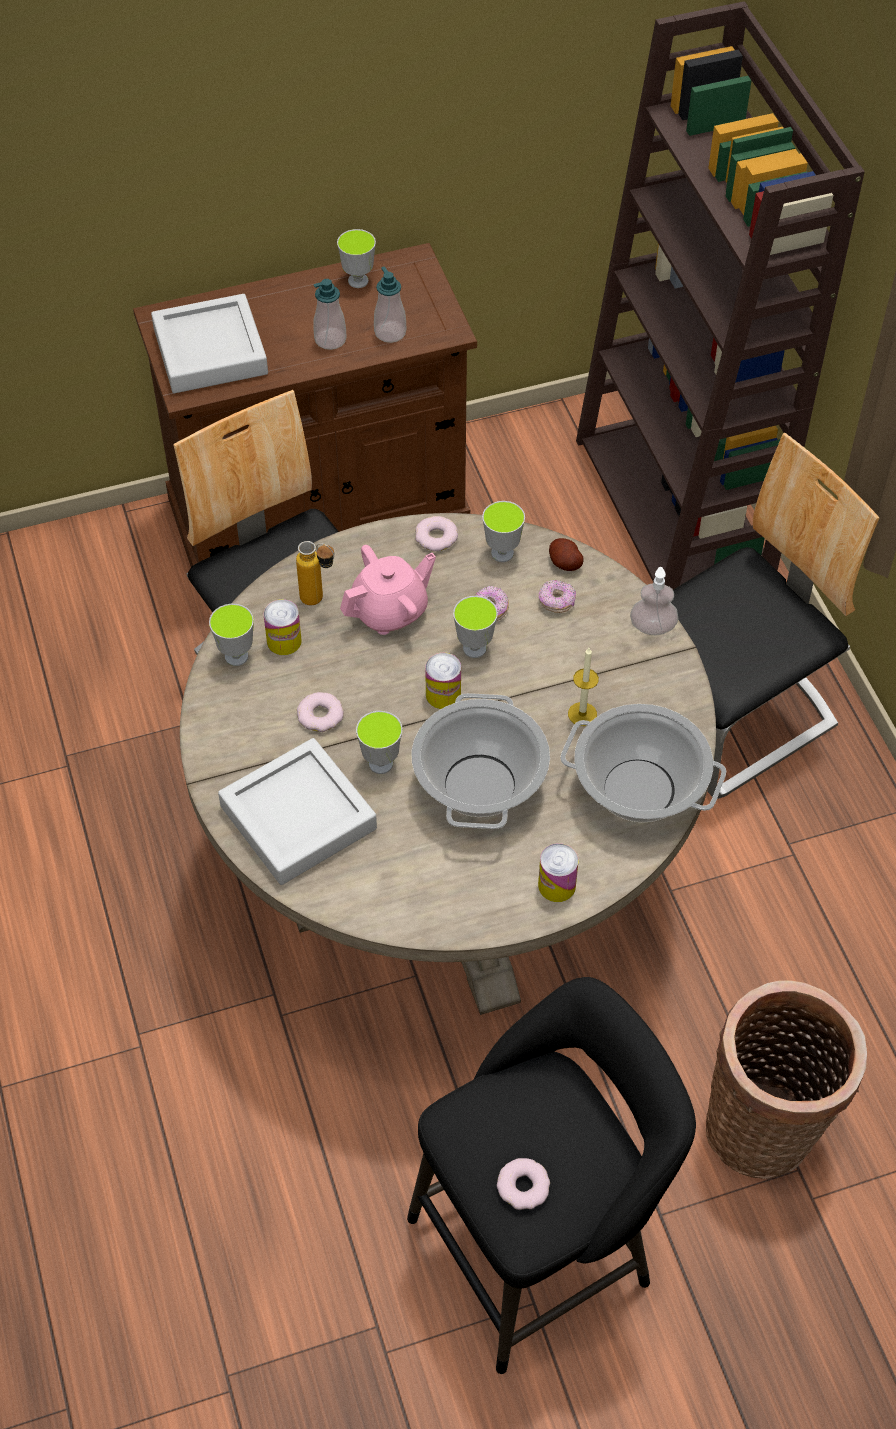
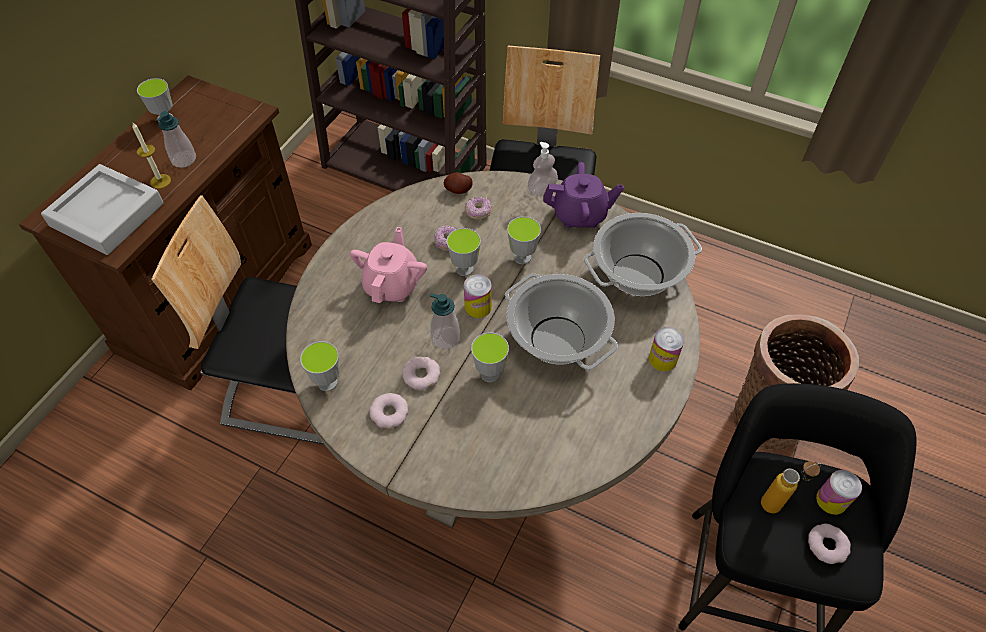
camera: 45 degrees left, 0 degrees up
(284, 641) = (348, 350): can -> can (831, 500)
(298, 818) = (480, 447): grey tray -> none
(319, 601) = (343, 310): bottle -> bottle (778, 502)
(390, 332) = (219, 133): soap dispenser -> soap dispenser (445, 338)
(436, 537) = (371, 226): donut -> donut (389, 413)
(502, 553) = (418, 208): cup -> cup (522, 257)
(582, 714) = (562, 259): candle -> candle (160, 181)
(658, 684) = (580, 215): none -> purple teapot

